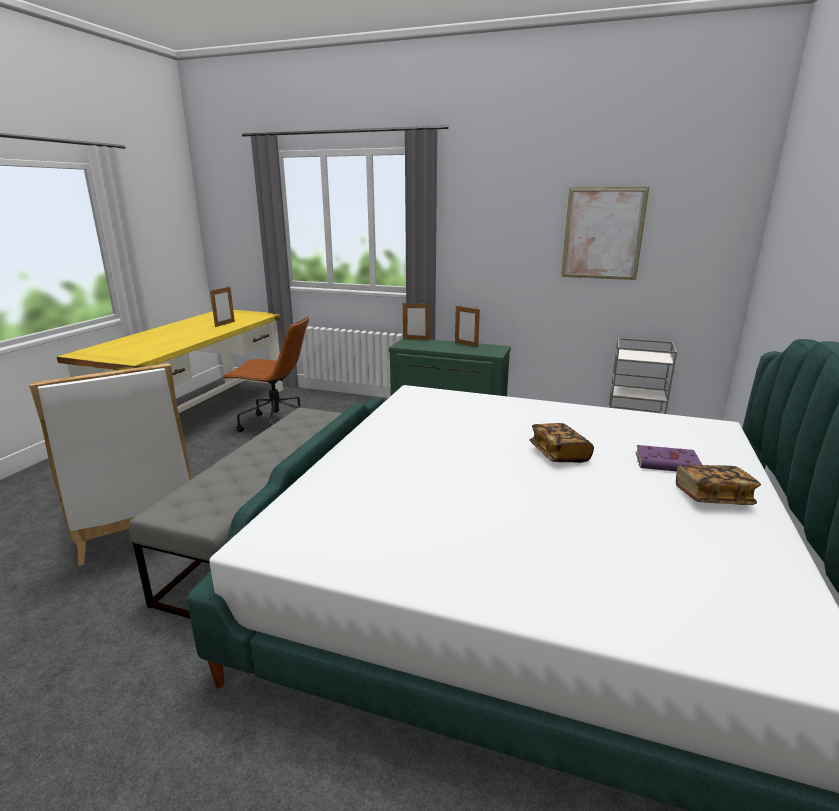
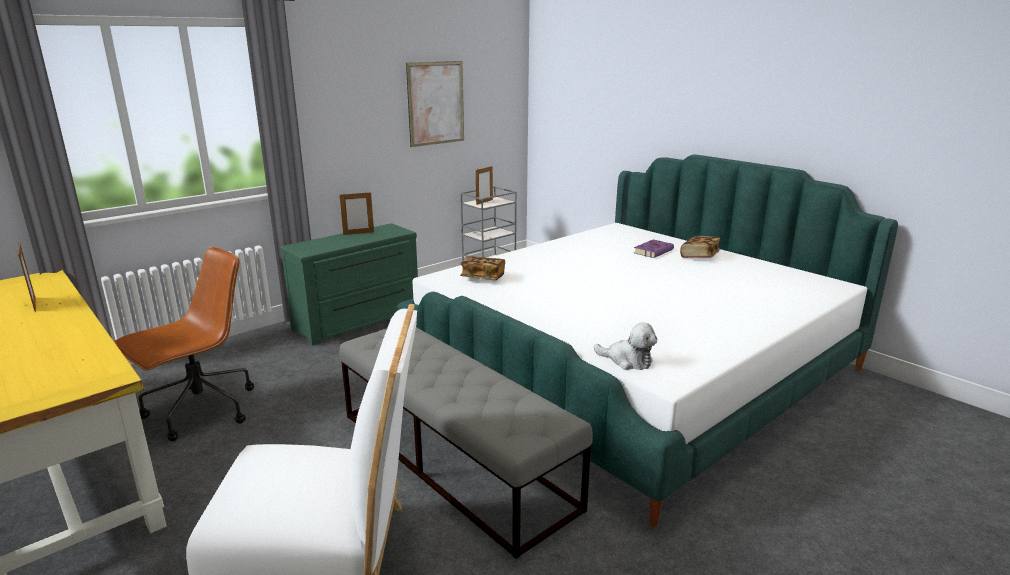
camera: 60 degrees left, 0 degrees up
(293, 511) = (627, 360): none -> plush toy
(416, 339) = (300, 243): picture frame -> picture frame (484, 202)
(559, 454) = (616, 269): book -> book (483, 278)

